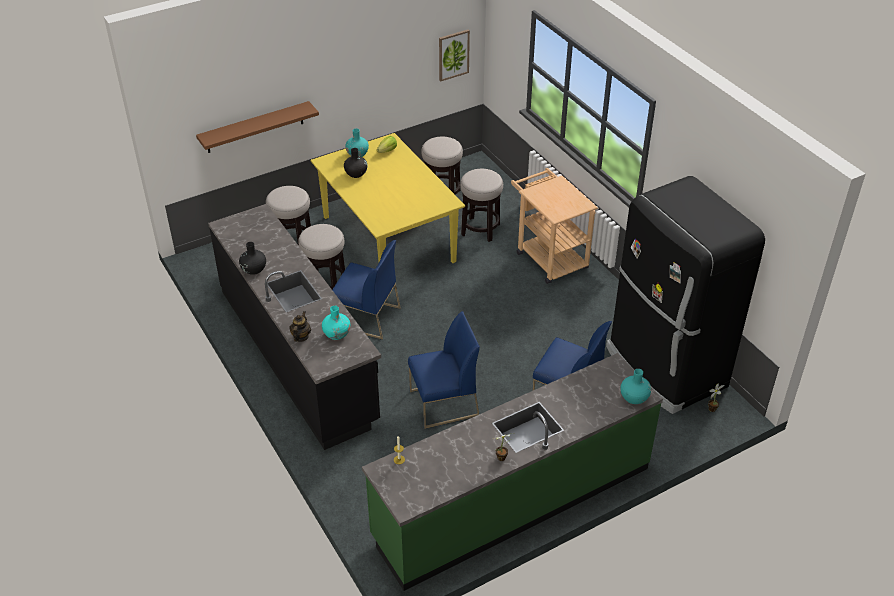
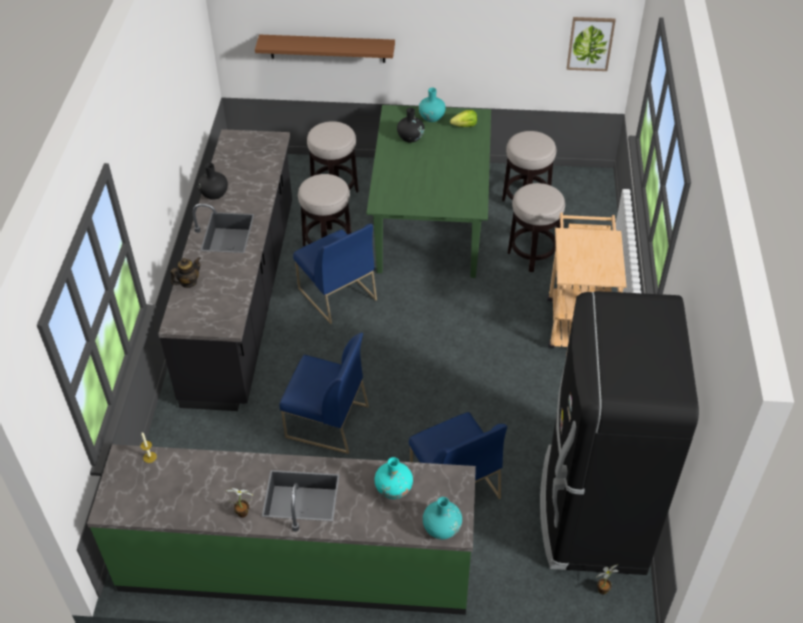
camera: 35 degrees right, 5 degrees up
(336, 334) = (221, 296): turquoise vase -> turquoise vase (394, 489)
(387, 239) = (430, 222): yellow dining table -> green dining table

